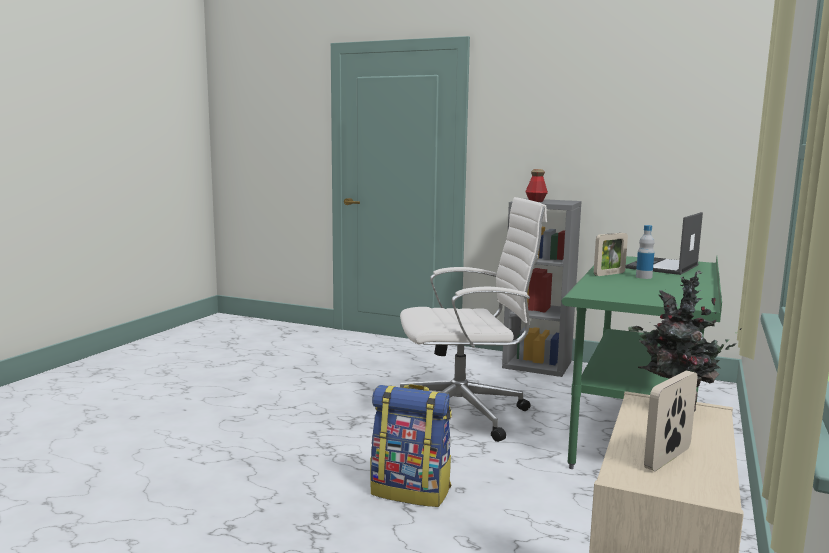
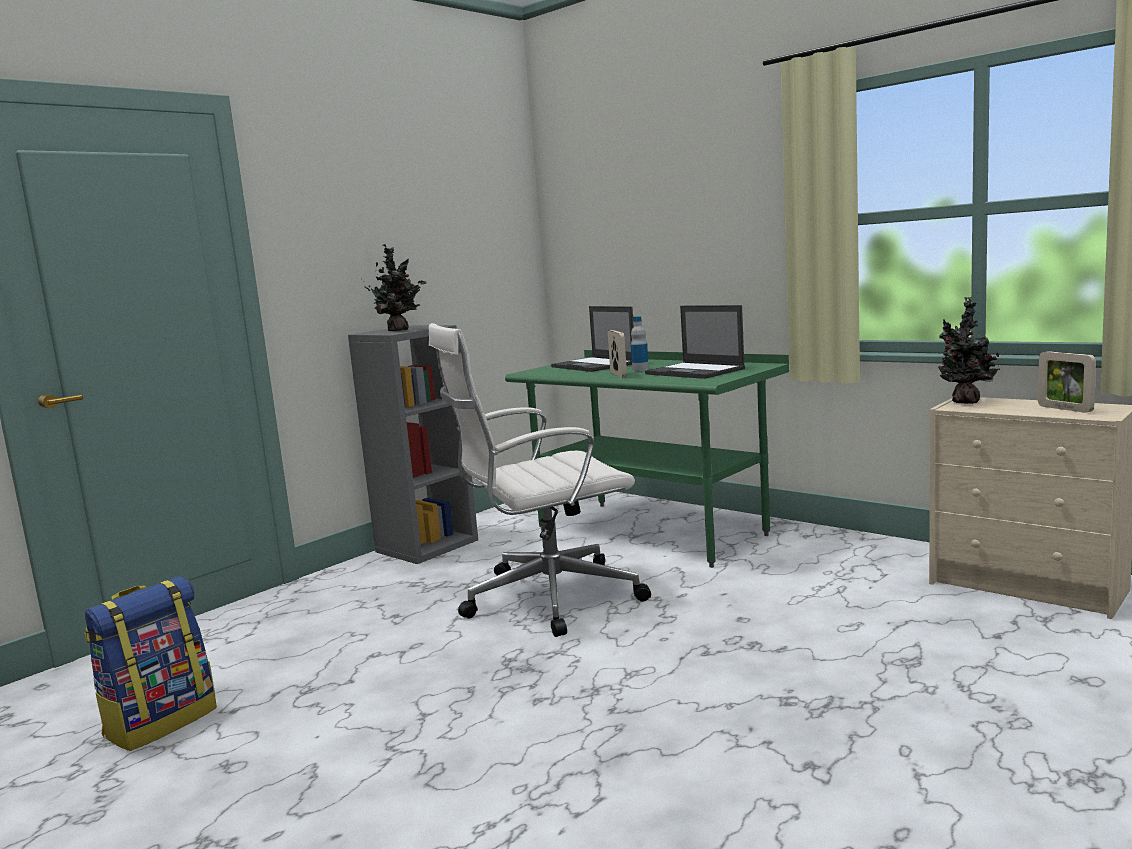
camera: 70 degrees left, 0 degrees up
(411, 491) = (739, 644): backpack -> backpack (161, 722)
(464, 414) = (546, 598): white office chair -> white office chair turned 120 degrees counterclockwise
(536, 201) = (400, 330): bottle -> potted plant
(640, 289) = (696, 371): none -> laptop

